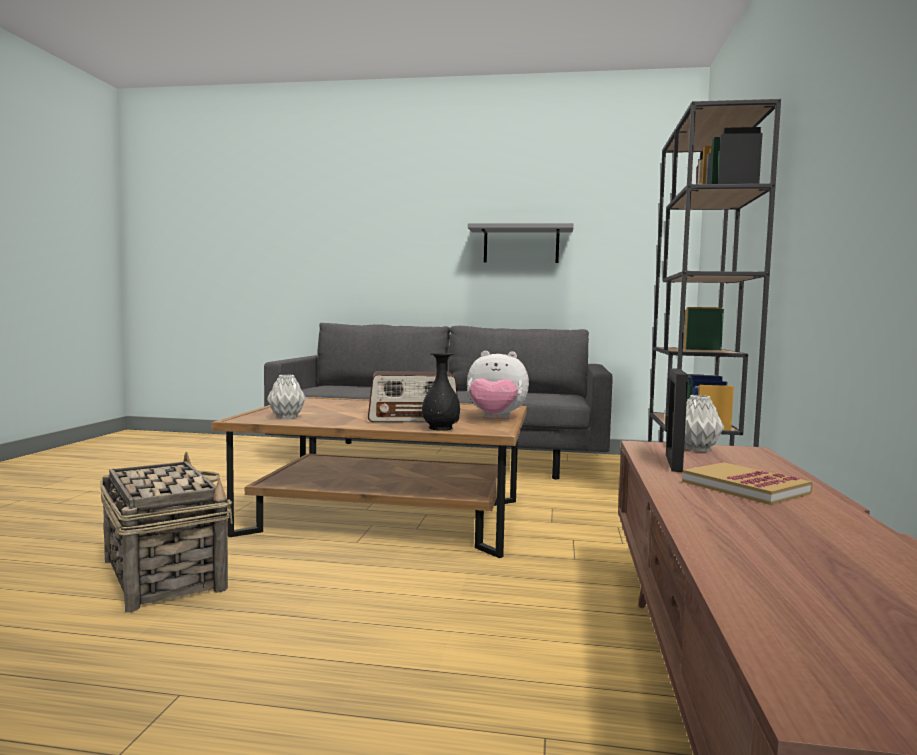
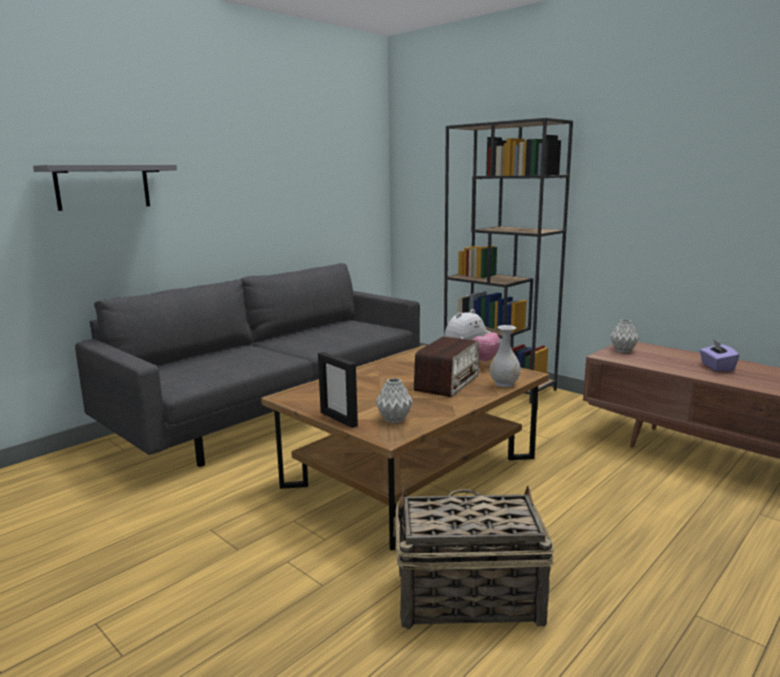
camera: 55 degrees left, 10 degrees up
(441, 428) = (504, 384): black vase -> white vase
(521, 245) = (276, 188): grey shelf -> grey shelf (103, 187)
(675, 463) = (658, 363): picture frame -> picture frame (339, 419)
(745, 487) = (716, 367): book -> purple tissue box

